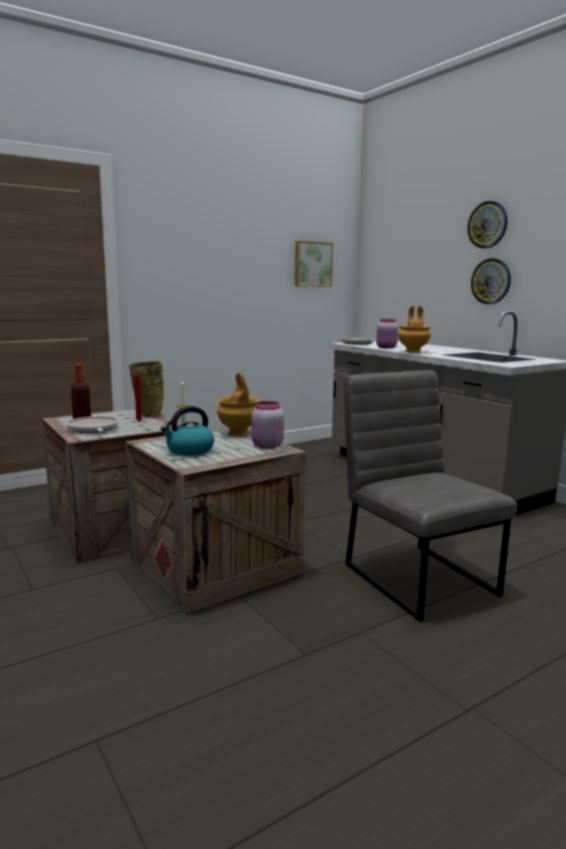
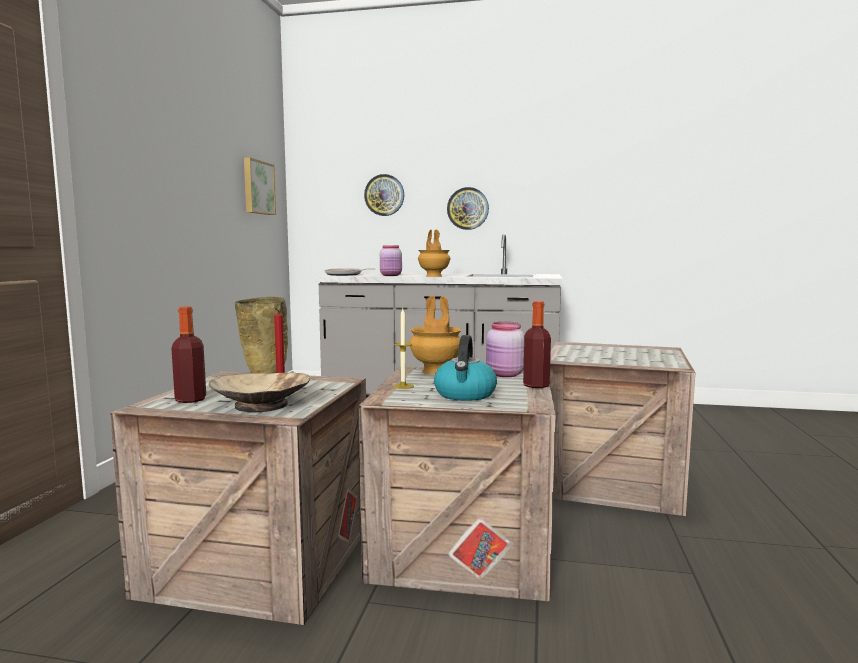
camera: 45 degrees left, 5 degrees down
(93, 429) = (262, 405): frying pan -> beige bowl
(251, 457) = (536, 385): none -> bottle
(417, 577) = (608, 478): grey chair -> crate
(488, 225) = (459, 156): wall clock -> wall clock (384, 195)

